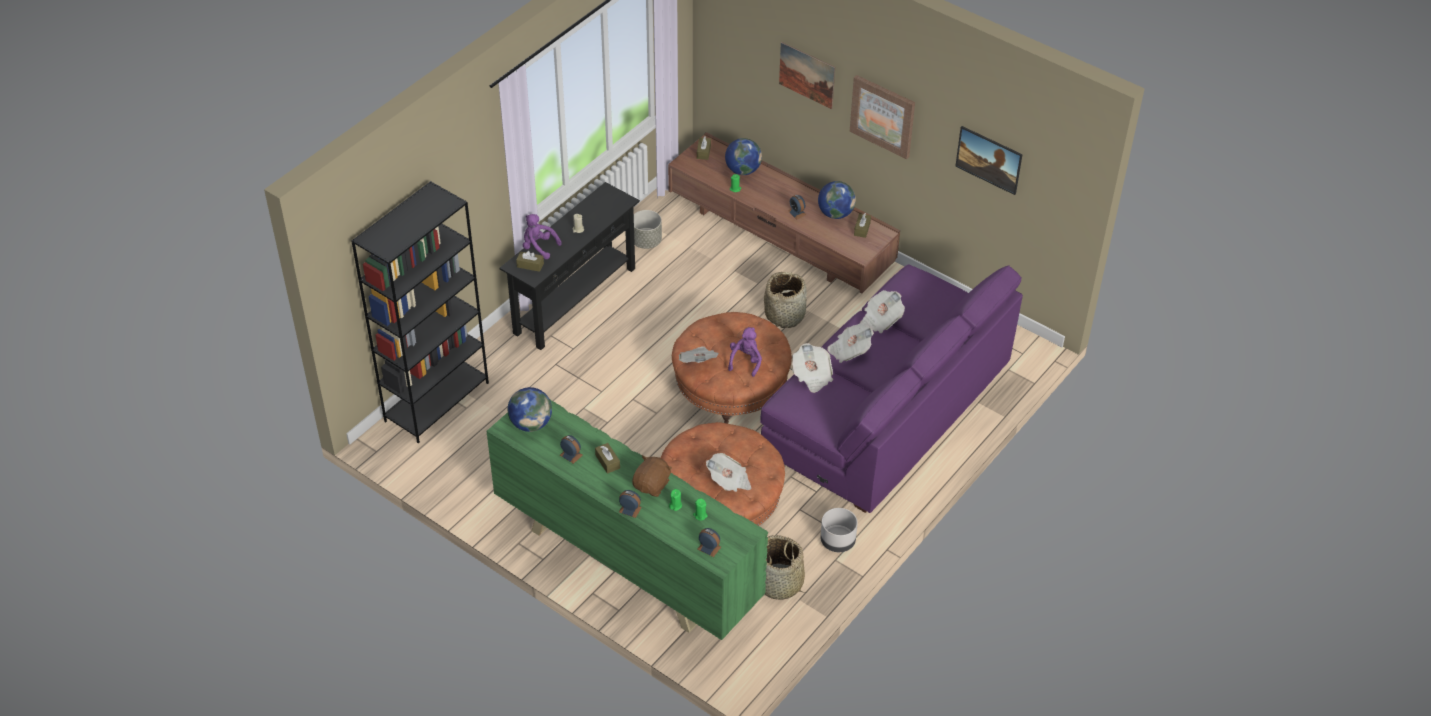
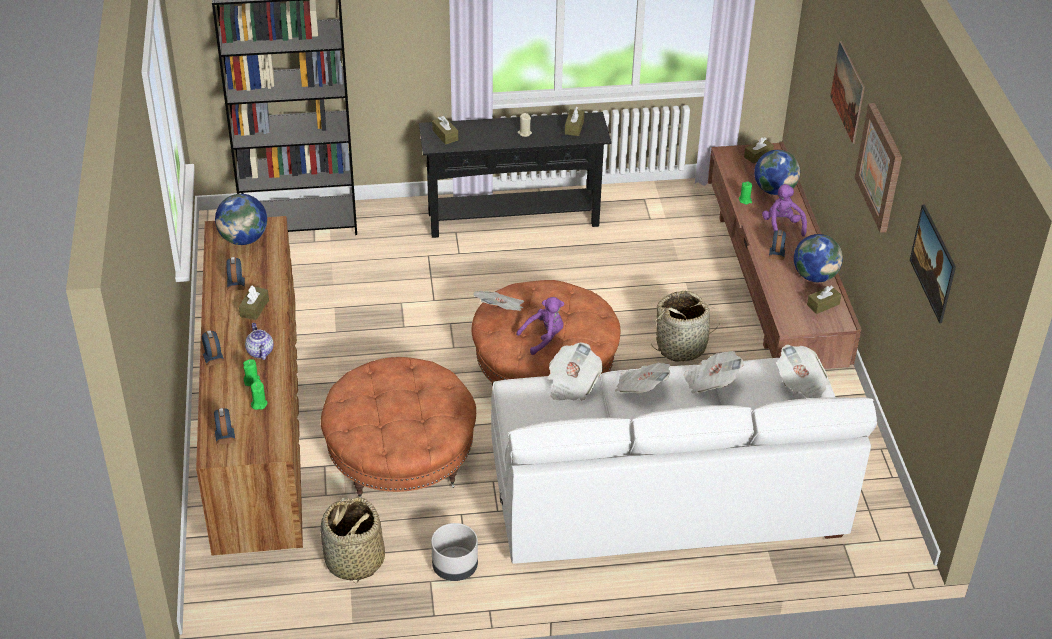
camera: 45 degrees right, 5 degrees down
(539, 247) = (472, 126): purple plush toy -> purple plush toy (782, 226)
(603, 204) = (574, 127): none -> brown tissue box
(625, 562) = (259, 443): green cabinet -> brown cabinet
(646, 241) = (639, 212): grey planter -> none
(652, 485) = (259, 351): brown plush toy -> teapot
(729, 481) = (383, 422): newspaper -> newspaper (801, 384)
(887, 408) = (667, 490): purple sofa -> white sofa

